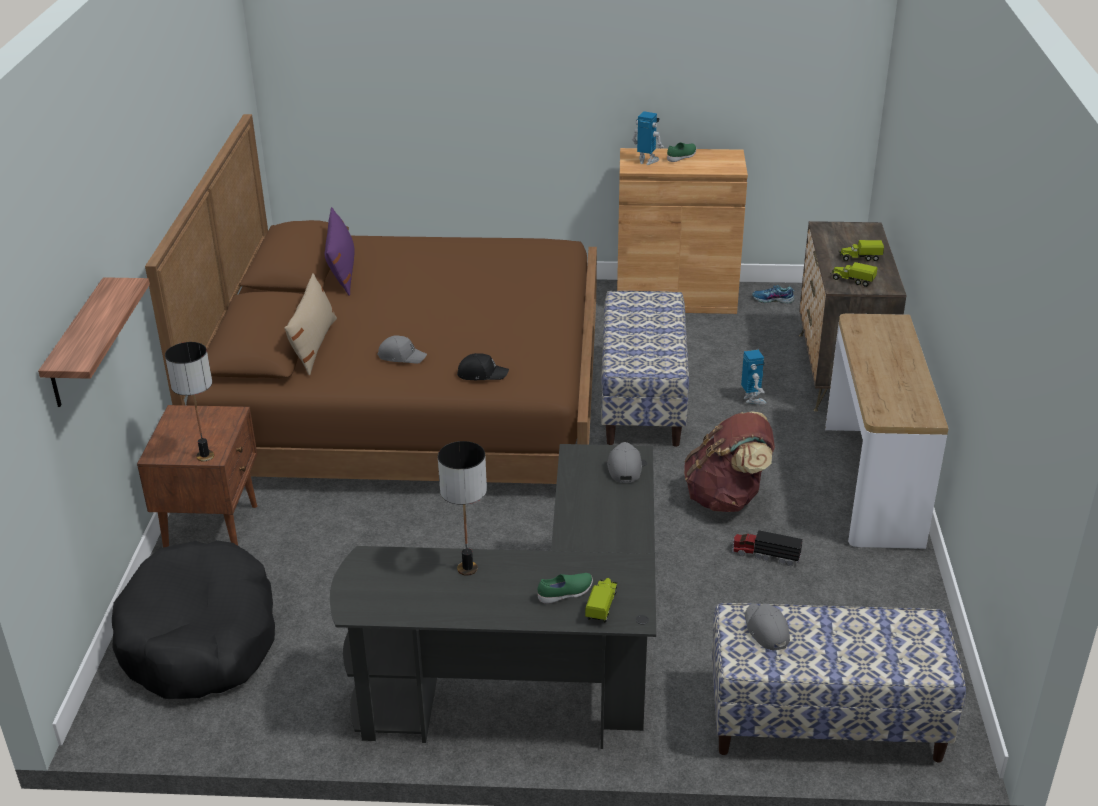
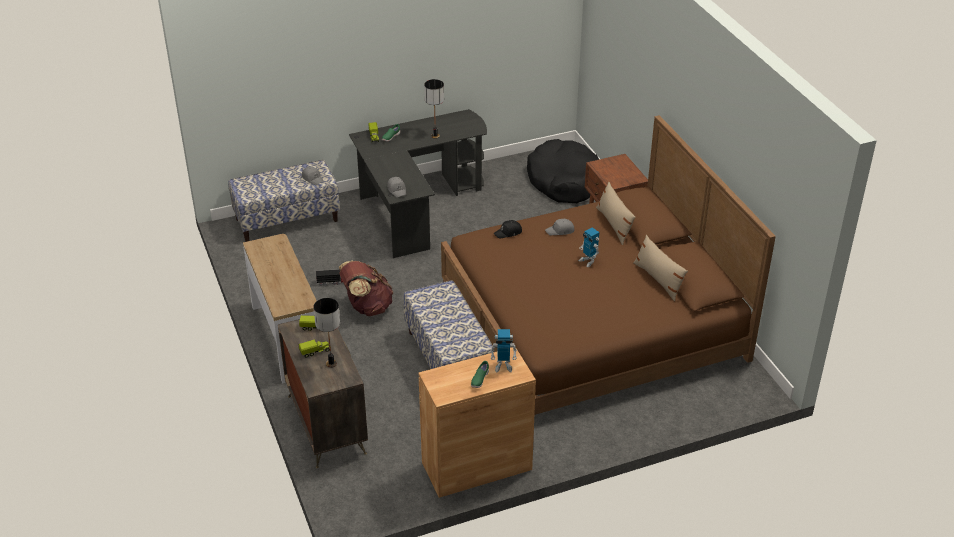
camera: 155 degrees right, 5 degrees up
(77, 344) = (625, 70): shelf -> none
(205, 456) = (599, 163): table lamp -> table lamp (331, 364)
(342, 271) = (658, 280): purple pillow -> beige pillow
(752, 399) = (378, 381): toy robot -> toy robot (588, 261)
(773, 300) = (399, 488): shoe -> none

